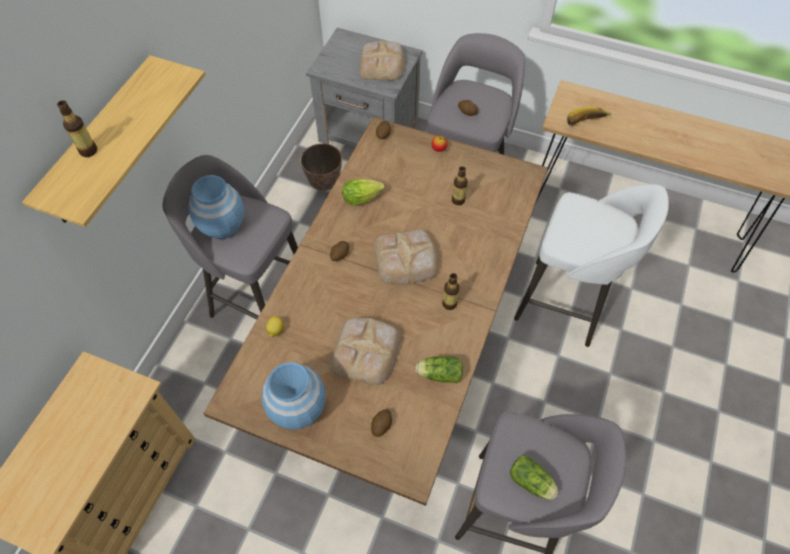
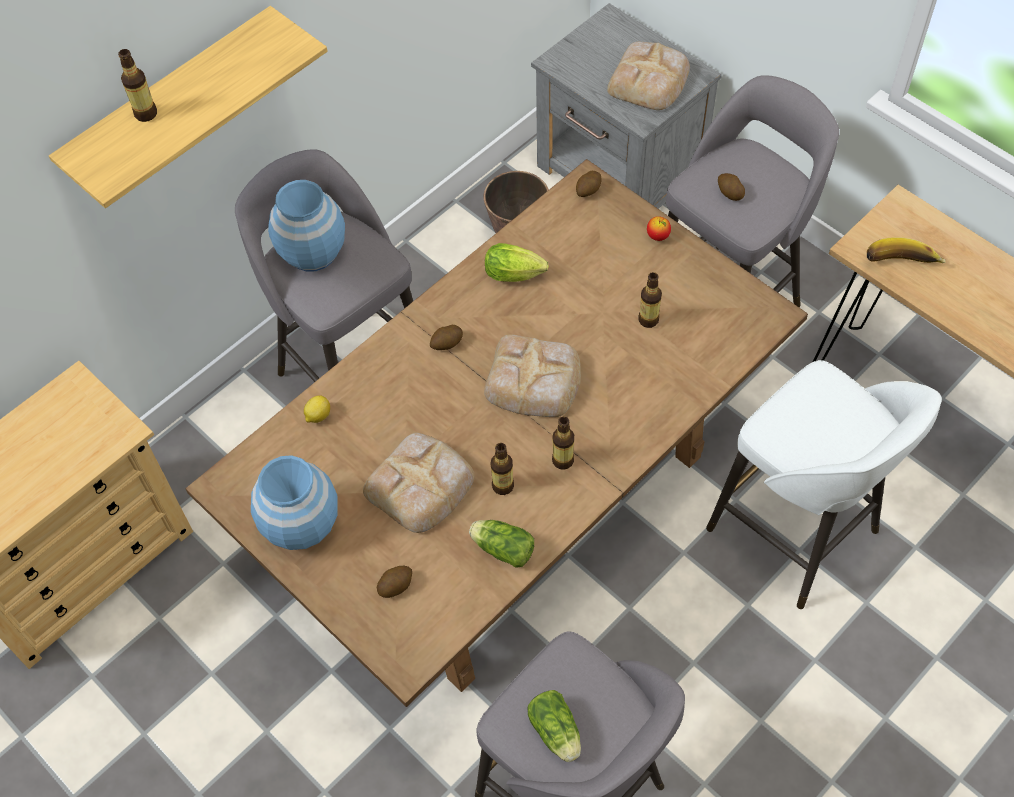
camera: 25 degrees right, 0 degrees up
(419, 333) = (503, 486): none -> bottle

